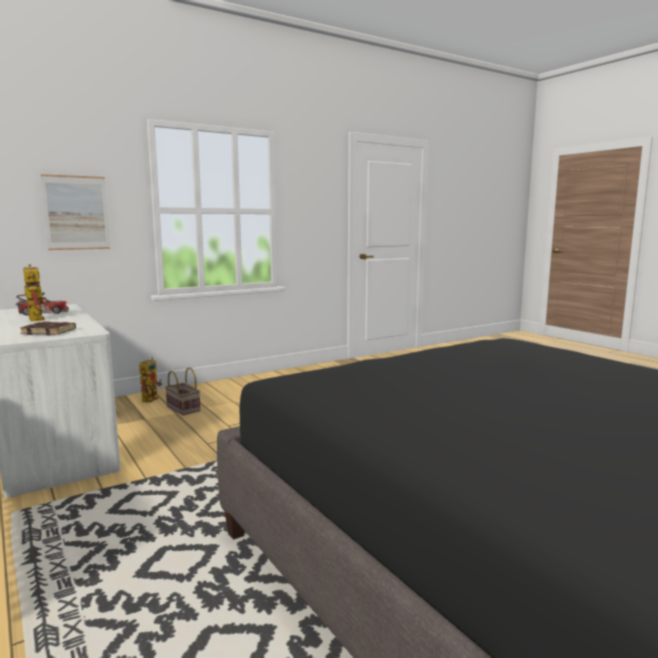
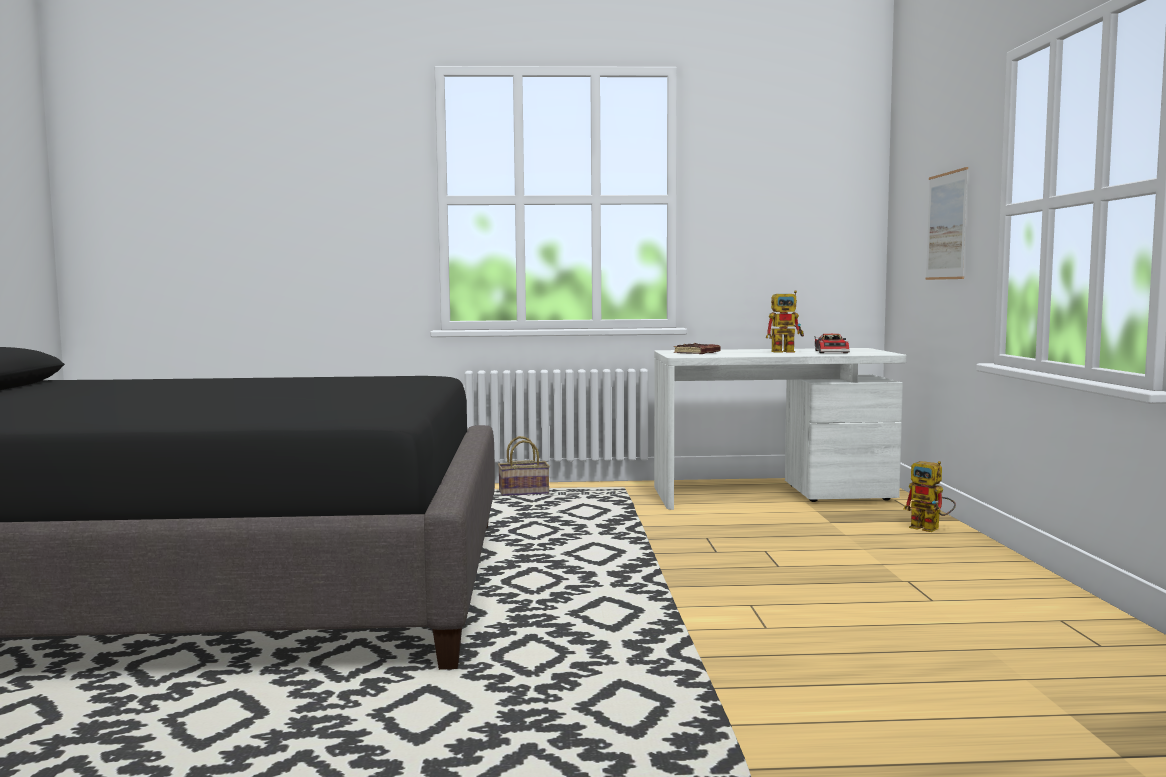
camera: 120 degrees right, 5 degrees down
(182, 408) = (865, 538): basket -> basket (525, 492)

